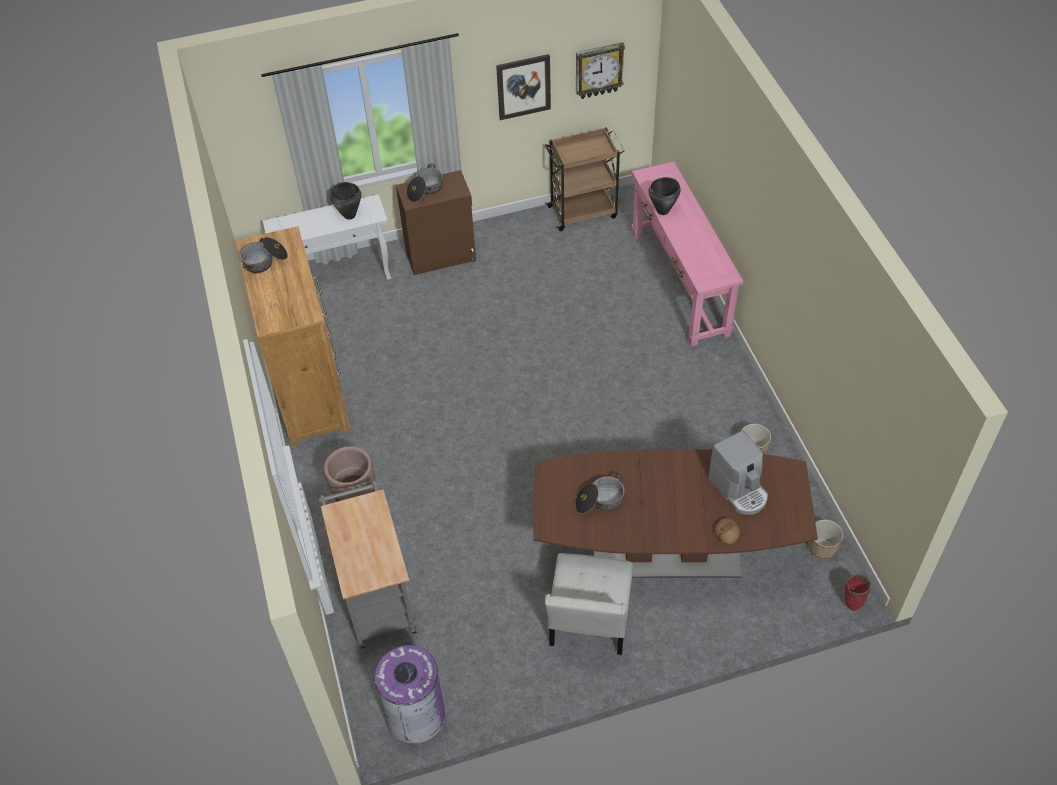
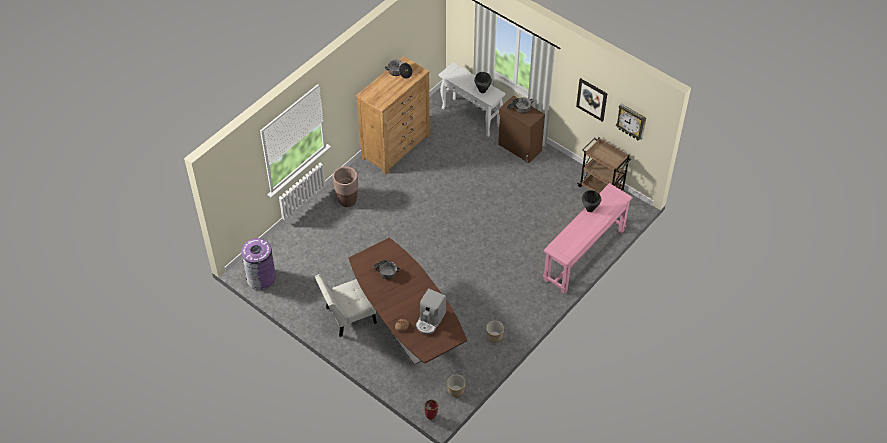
camera: 55 degrees right, 0 degrees up
(376, 595) = (308, 232): grey cart -> none

